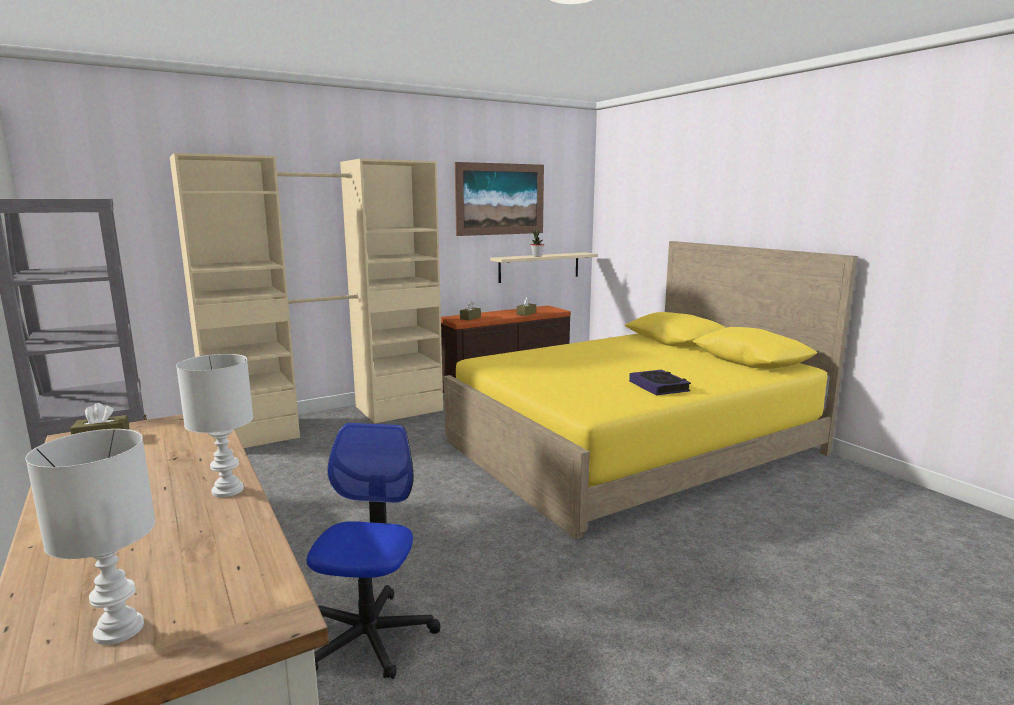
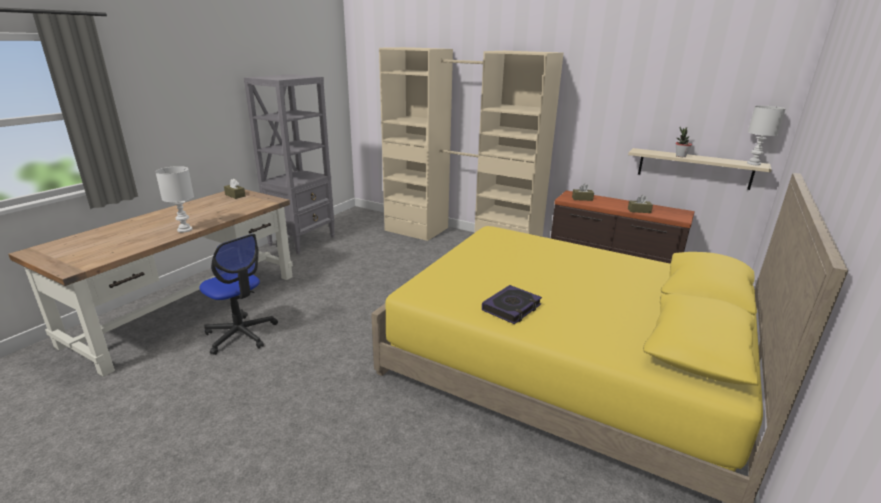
camera: 60 degrees right, 10 degrees up
(117, 629) = (69, 249): white table lamp -> white table lamp (753, 163)
(369, 636) = (241, 334): office chair -> office chair turned 60 degrees clockwise
(500, 199) = (656, 90): picture -> none

